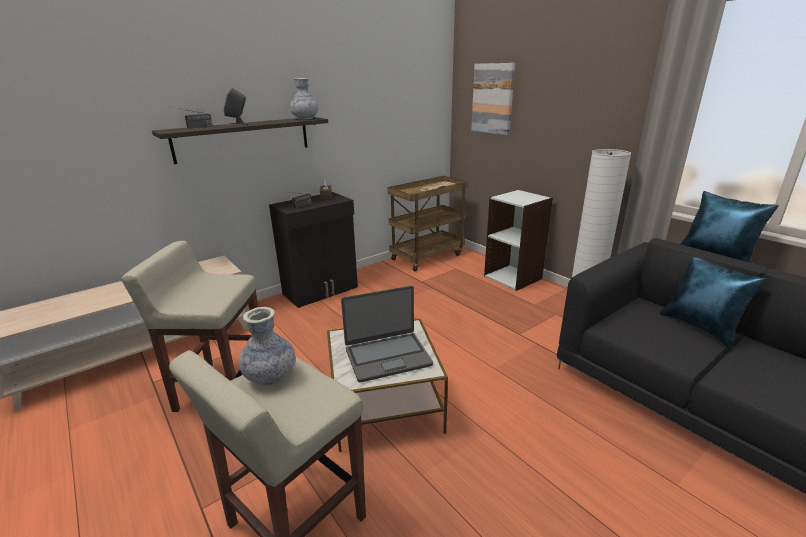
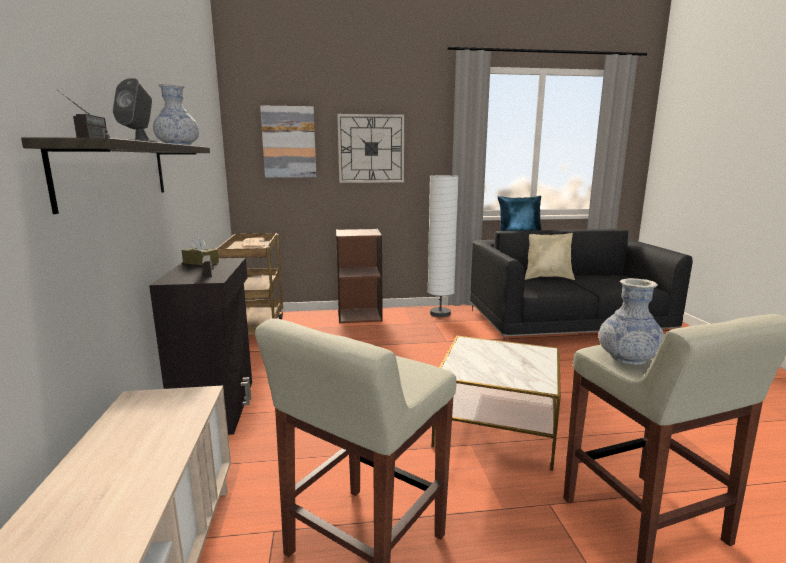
camera: 60 degrees left, 10 degrees down
(387, 356) = (512, 361): laptop -> none
(513, 277) = (359, 315): white bookcase -> brown bookcase
(560, 109) = (371, 149): none -> wall clock
(700, 327) = (547, 278): blue pillow -> beige pillow

